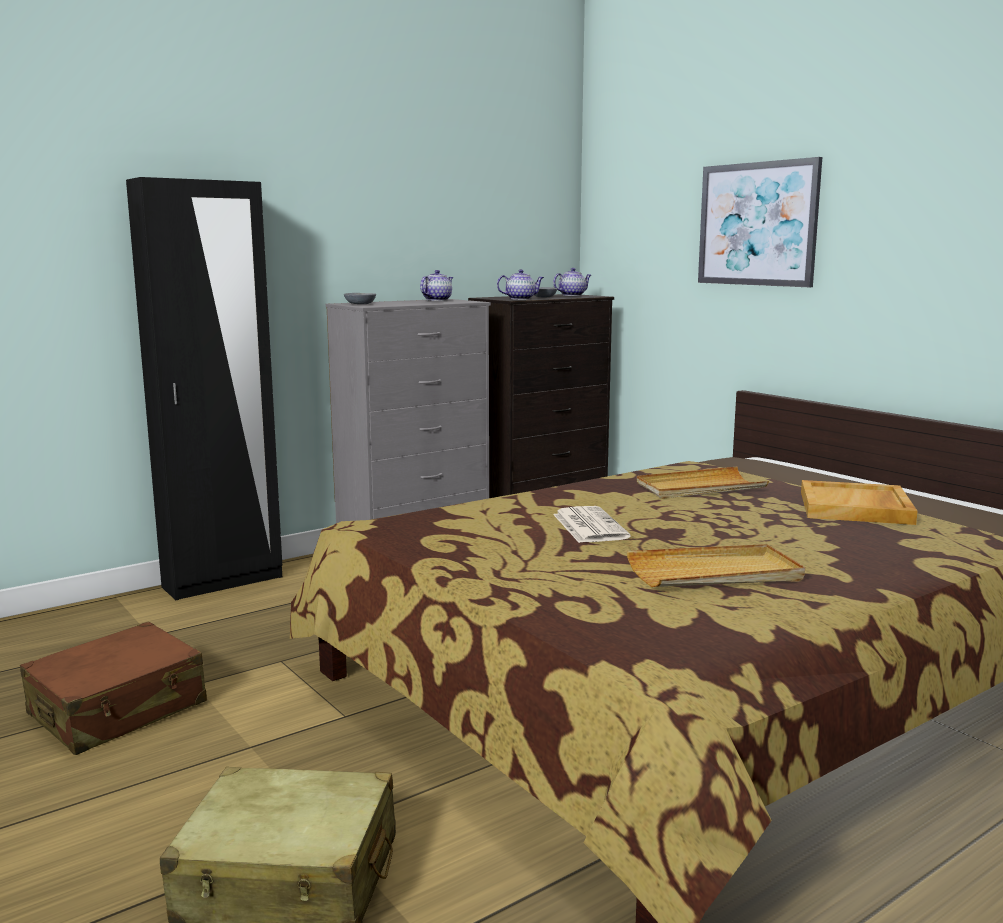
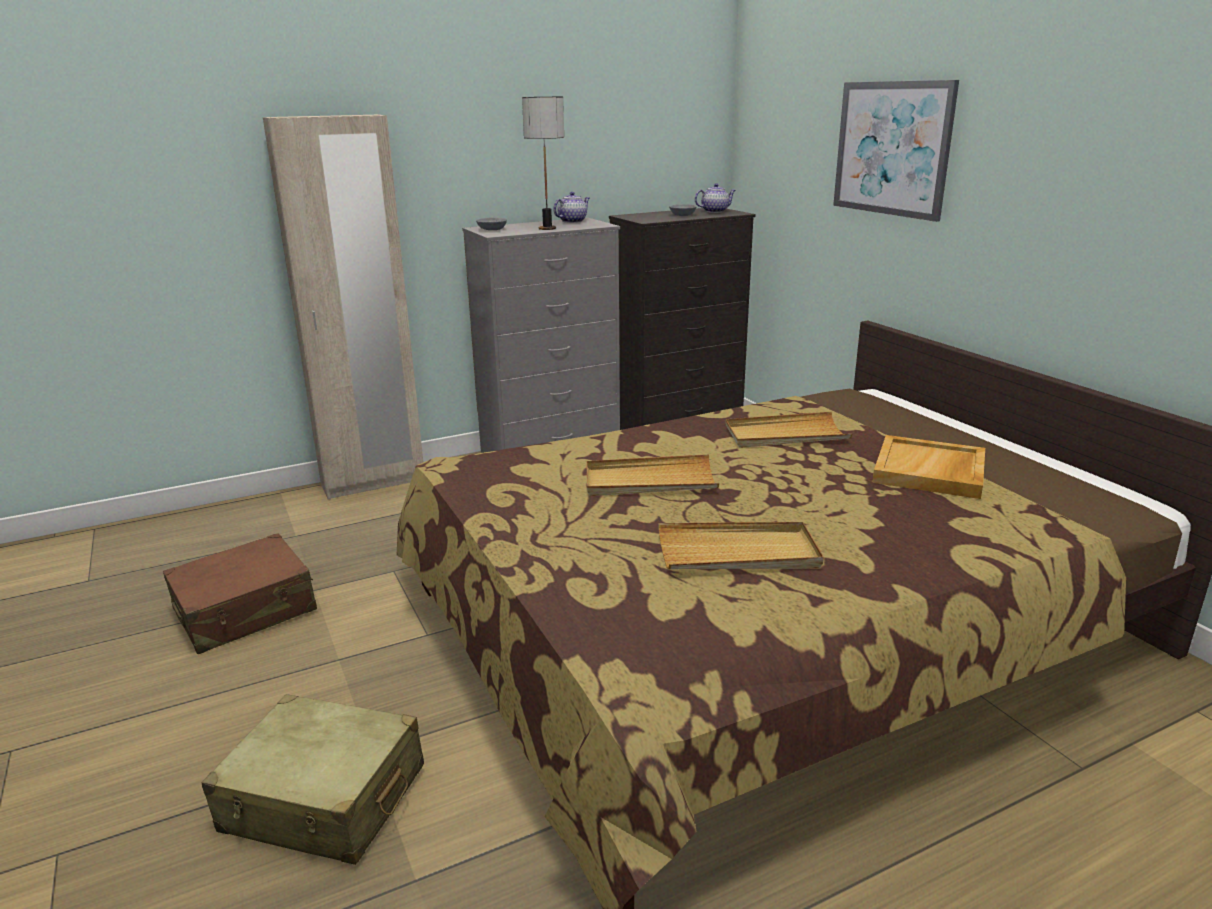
camera: 10 degrees right, 10 degrees up
(223, 582) = (373, 482): black wardrobe -> beige wardrobe
(418, 303) = (547, 228): none -> table lamp
(521, 299) = (655, 219): teapot -> none
(588, 526) = (649, 481): newspaper -> beige tray

